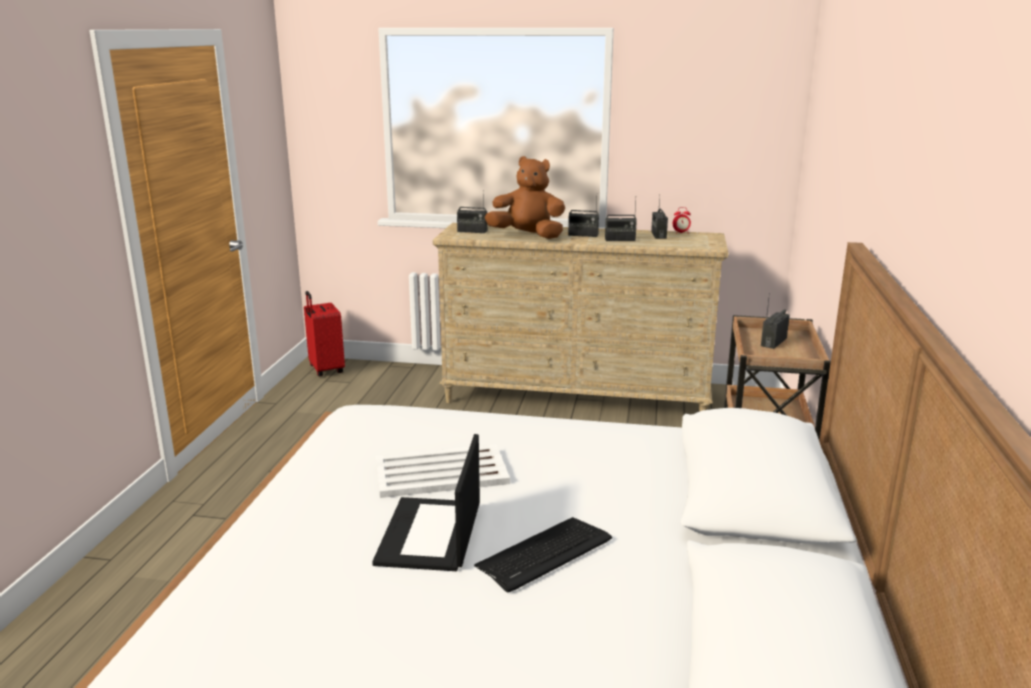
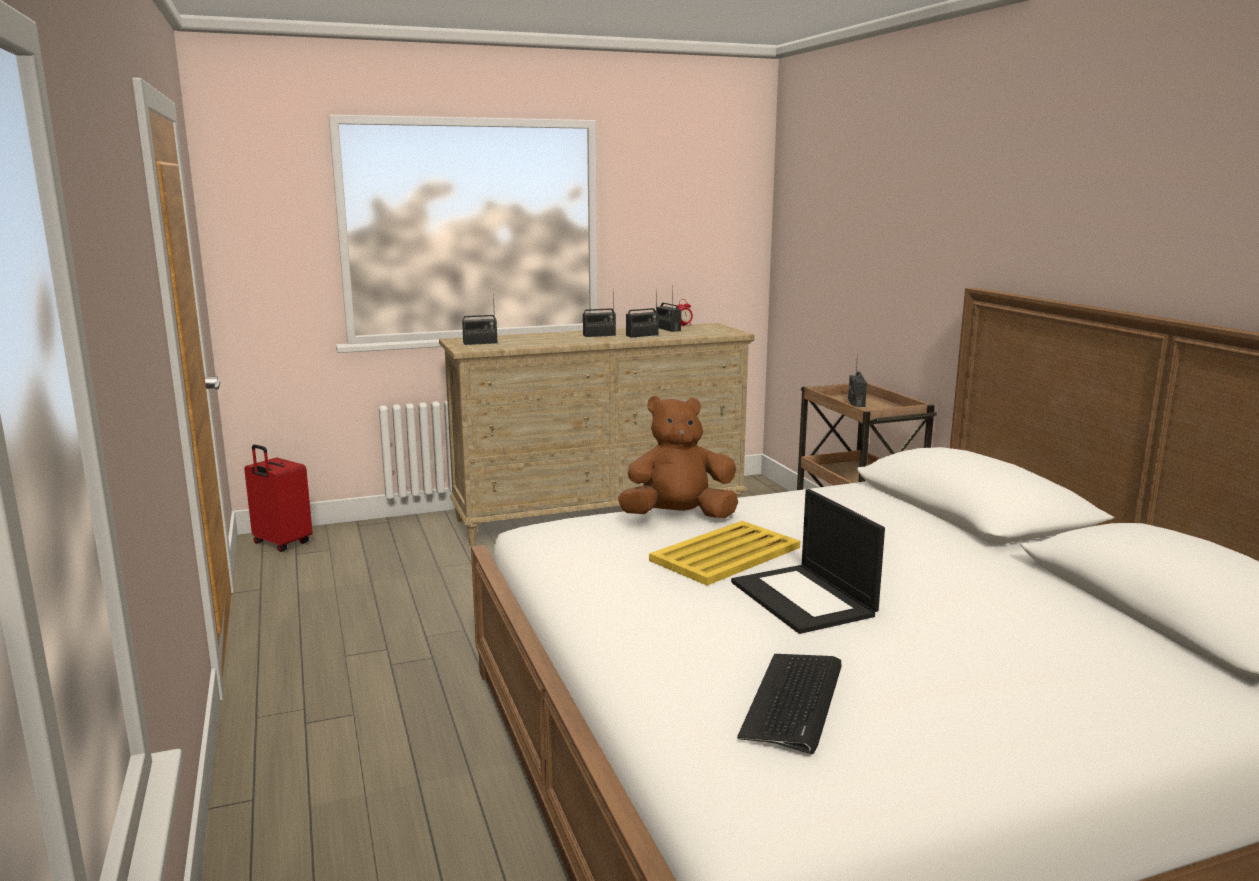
camera: 30 degrees left, 5 degrees down
(439, 472) = (724, 554): white tray -> yellow tray
(528, 236) = (547, 341): brown plush toy -> brown plush toy (678, 517)
(544, 554) = (918, 586): keyboard -> keyboard (794, 701)

